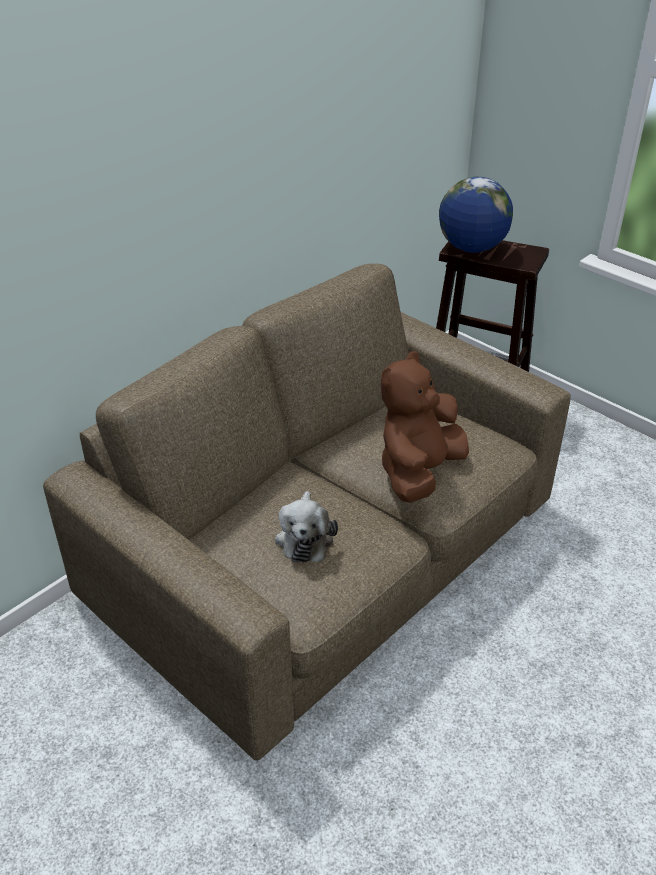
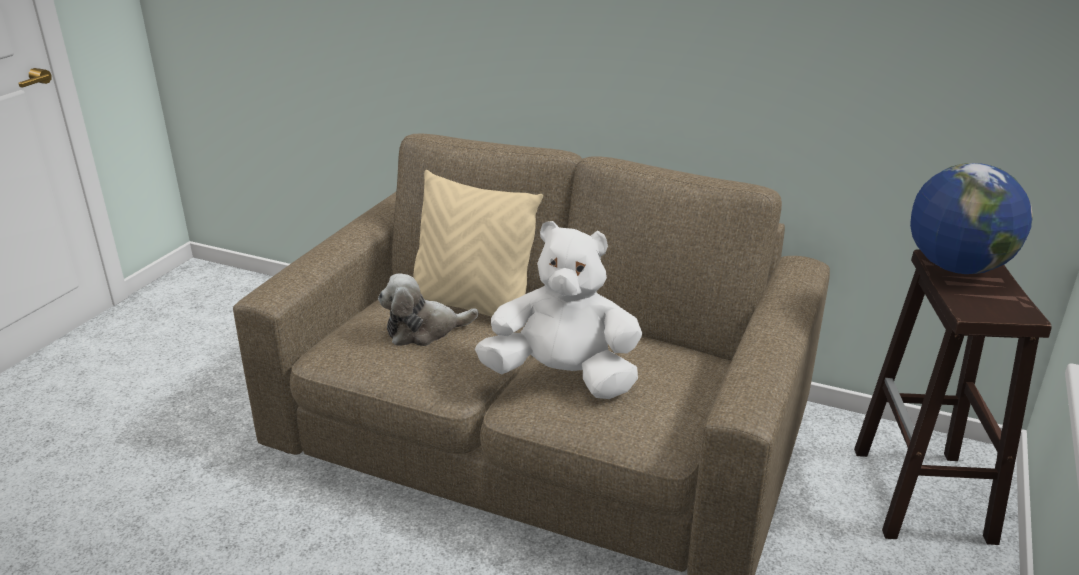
camera: 70 degrees right, 10 degrees down
(261, 502) = (472, 306): none -> beige pillow
(418, 472) = (563, 378): brown plush toy -> white plush toy

